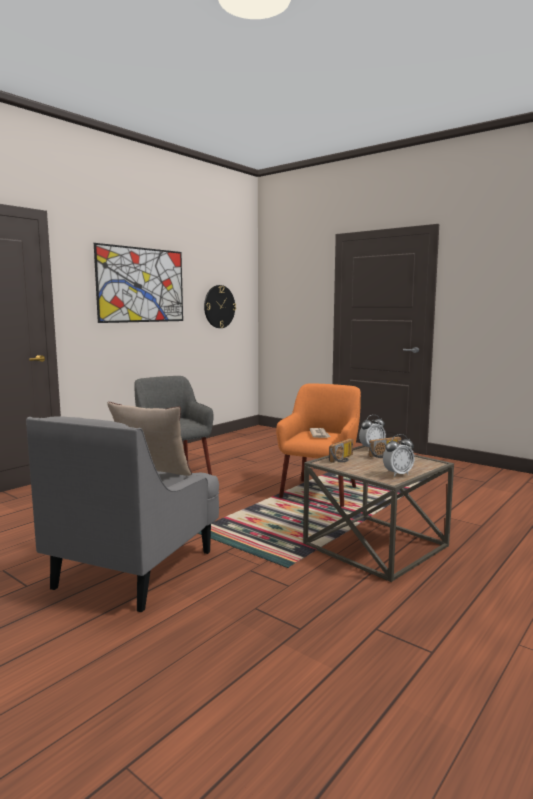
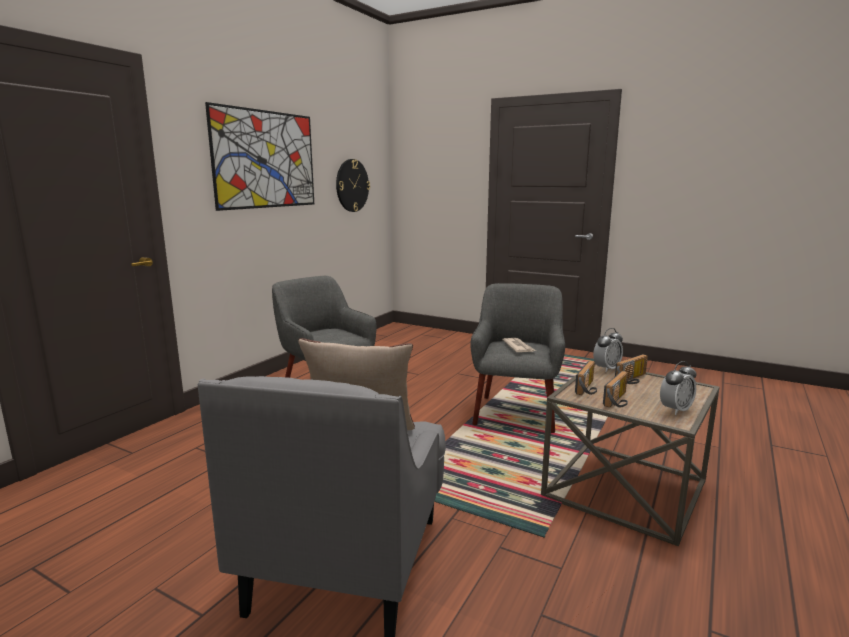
camera: 10 degrees left, 5 degrees up
(320, 492) = (515, 413): orange armchair -> grey armchair
(358, 466) = (619, 400): none -> radio

